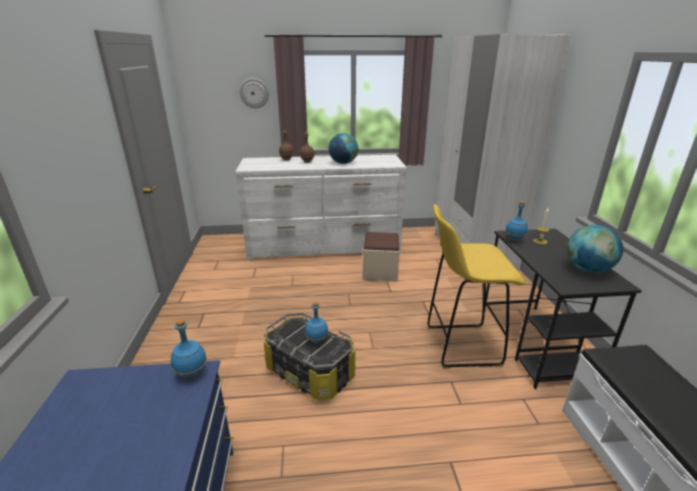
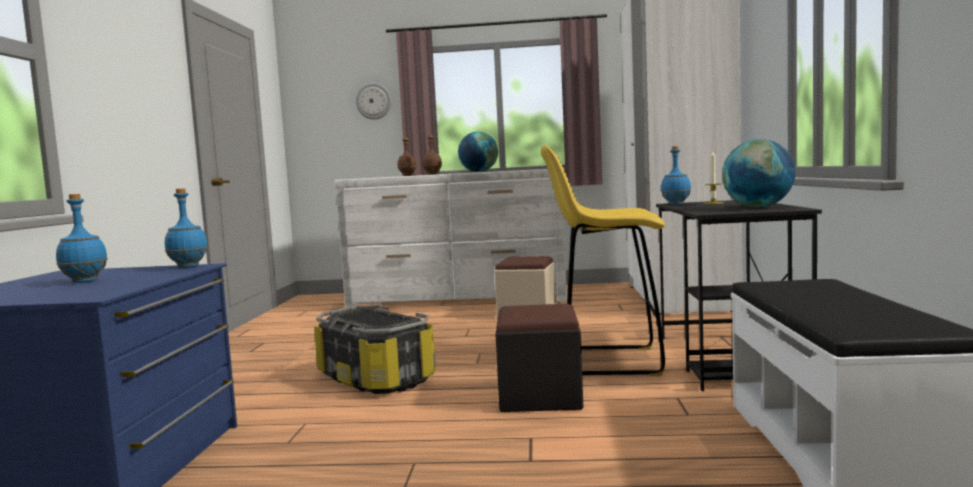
camera: 10 degrees right, 20 degrees down
(316, 341) = (381, 320): blue bottle -> blue bottle (84, 281)
(434, 399) = (540, 397): none -> black ottoman

